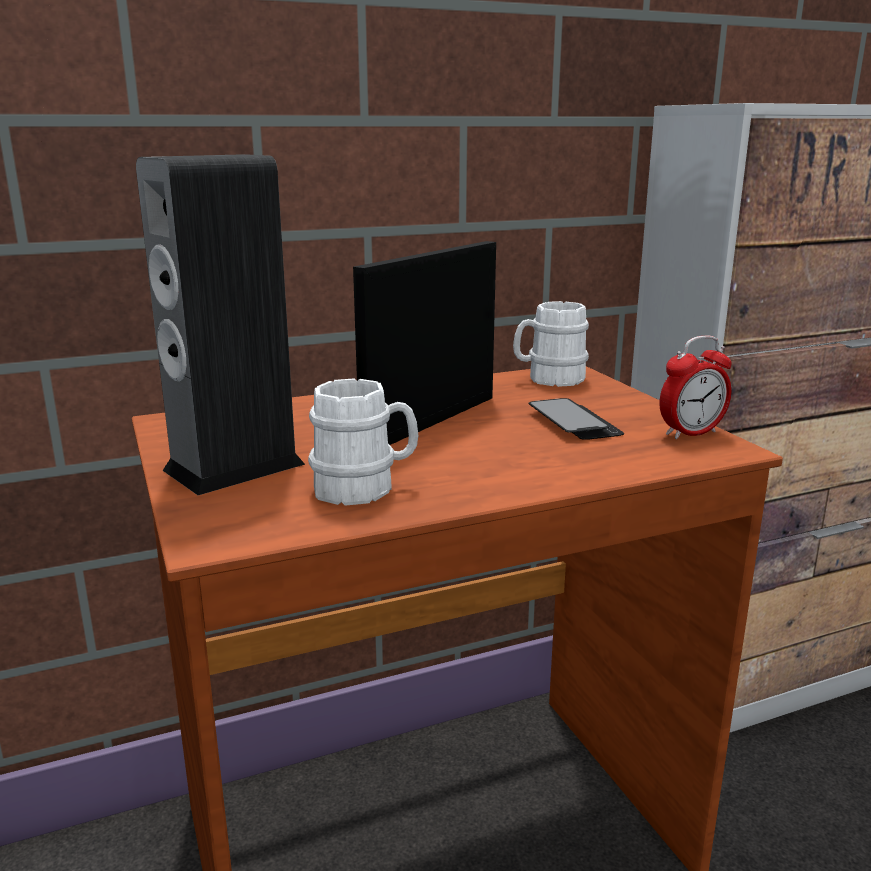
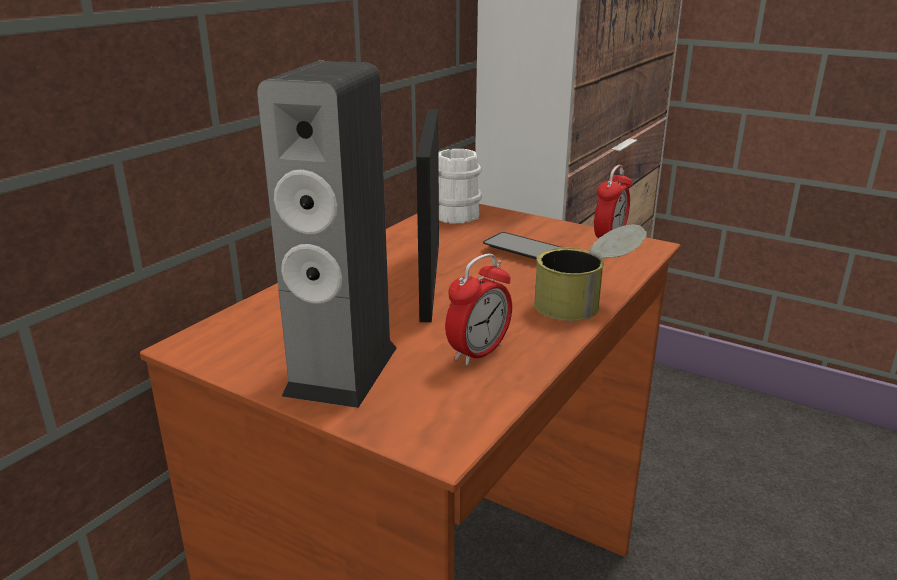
camera: 35 degrees left, 5 degrees up
(365, 488) = (478, 352): white mug -> alarm clock
(548, 480) = (585, 304): none -> can

